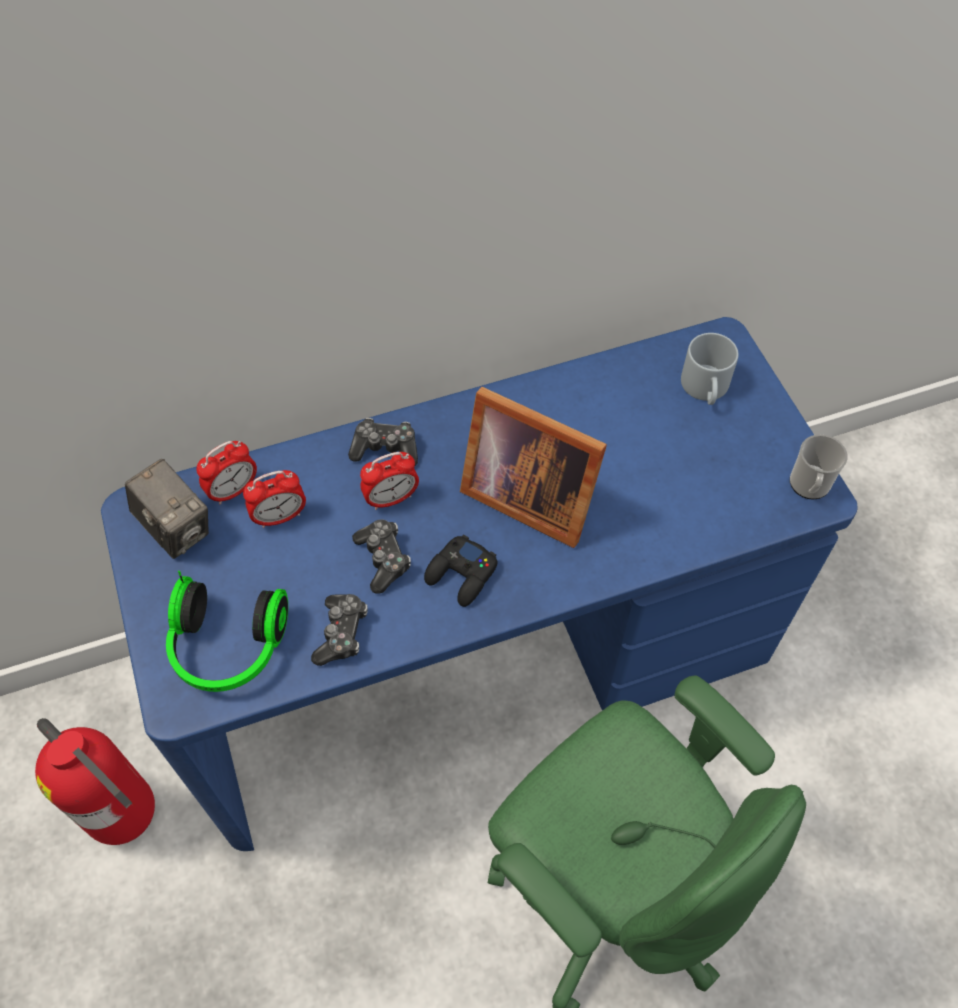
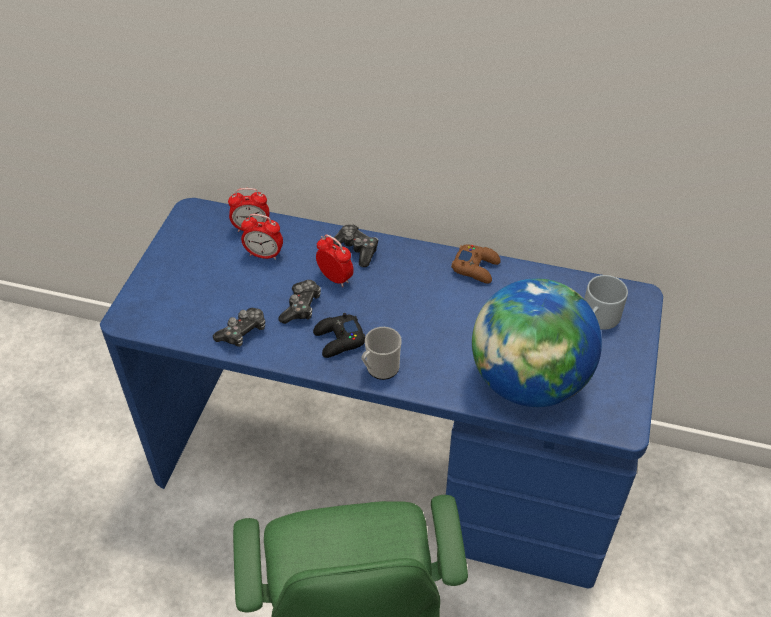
camera: 35 degrees right, 10 degrees down
(129, 816) = (114, 426): fire extinguisher -> none
(177, 528) = (204, 232): camera -> none
(227, 648) = (176, 305): headphones -> none
(391, 499) = (335, 278): alarm clock -> alarm clock turned 150 degrees counterclockwise
(526, 494) = (419, 318): picture frame -> none
(536, 396) = (476, 267): none -> brown game controller
(697, 503) = (528, 382): none -> globe
(809, 487) = (619, 415): mug -> mug (379, 369)

